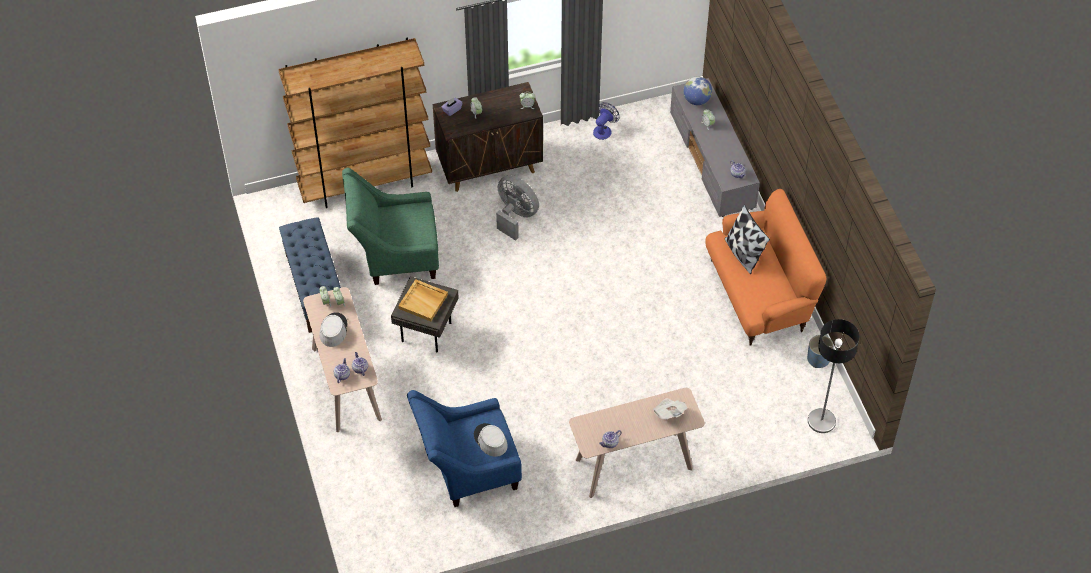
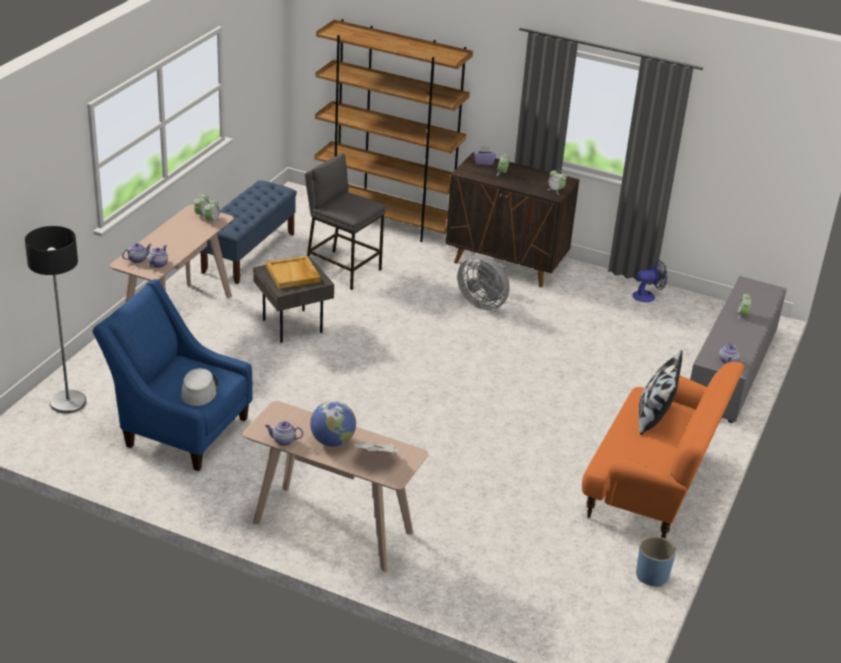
camera: 40 degrees right, 20 degrees down
(333, 330) = (179, 232): grey hat -> none
(394, 255) = (343, 269): green armchair -> grey stool
(515, 216) = (483, 303): grey fan -> grey fan turned 135 degrees clockwise
(696, 100) = (753, 295): globe -> globe (332, 441)
(821, 421) = (585, 629): floor lamp -> floor lamp (67, 402)

